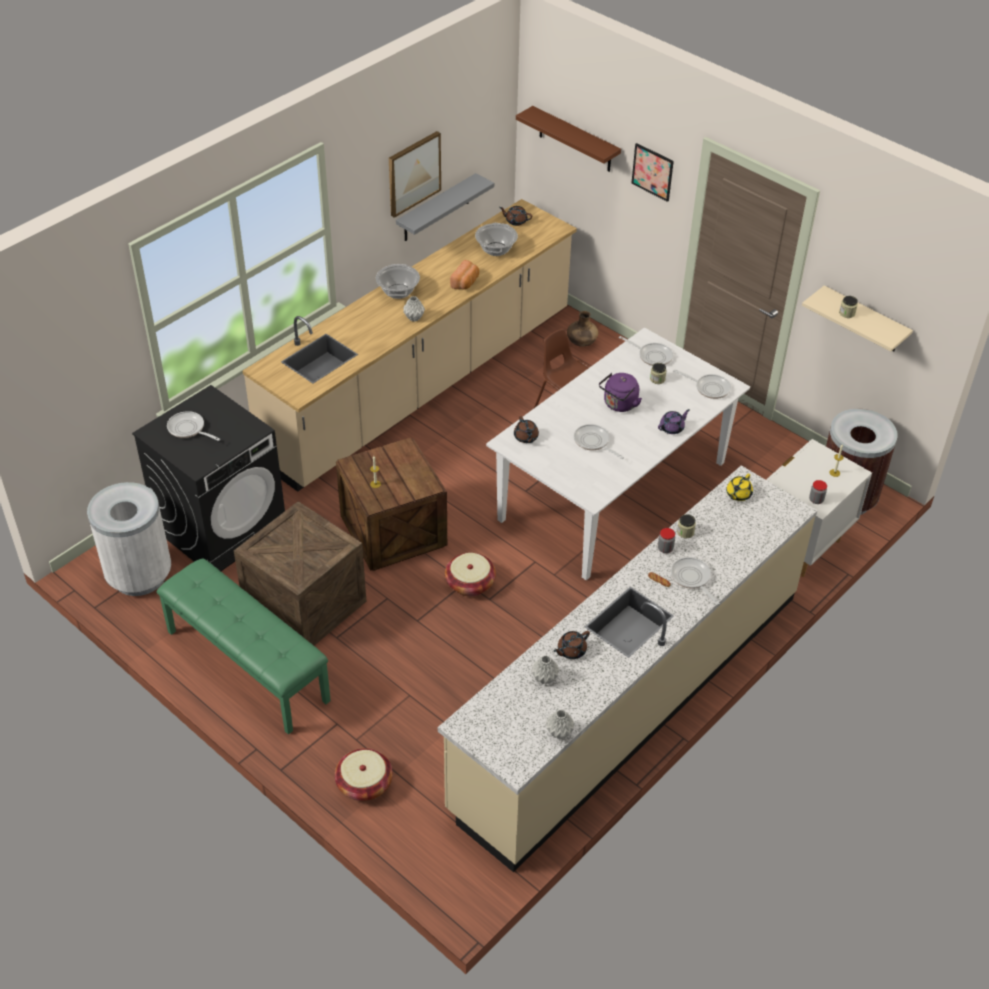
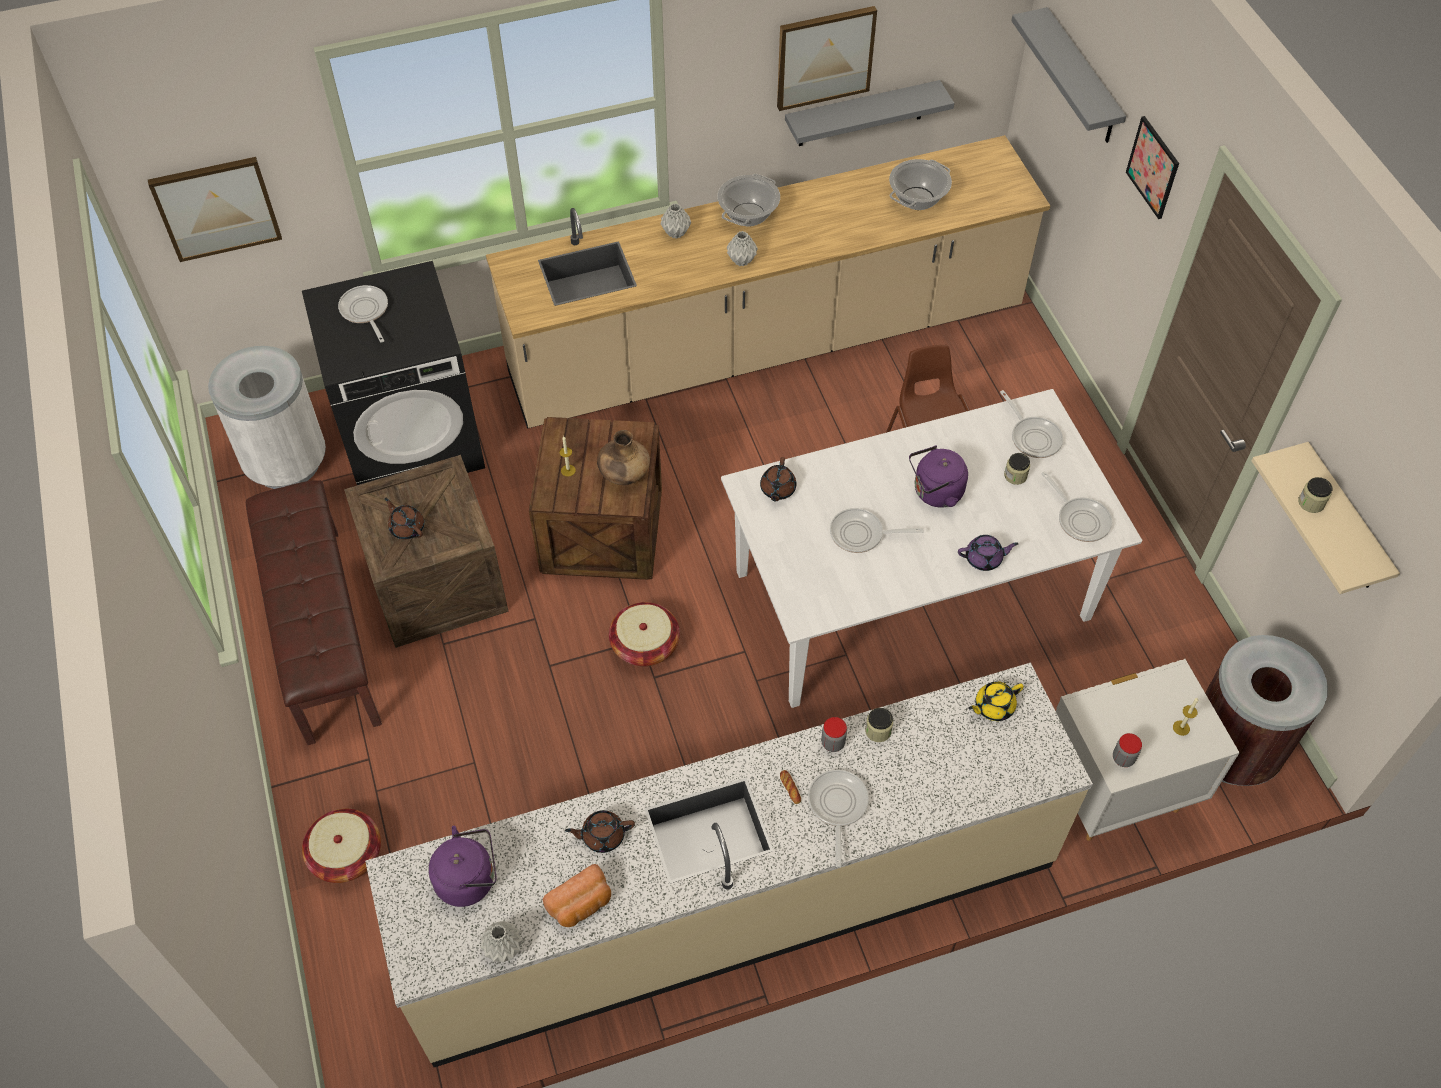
camera: 30 degrees right, 10 degrees up
(68, 385) = (216, 207): none -> picture
(246, 666) = (321, 633): green bench -> brown bench
(466, 282) = (843, 234): bread -> bread (581, 904)
(510, 707) = (469, 879): none -> purple kettle
(515, 221) = (973, 166): brown teapot -> brown teapot (407, 527)
(544, 678) = (541, 859): grey vase -> grey vase (676, 232)
(575, 140) = (1081, 79): brown shelf -> grey shelf
(581, 343) = (1013, 363): brown vase -> brown vase (624, 474)
(593, 442) = (861, 534): frying pan -> frying pan turned 75 degrees counterclockwise

